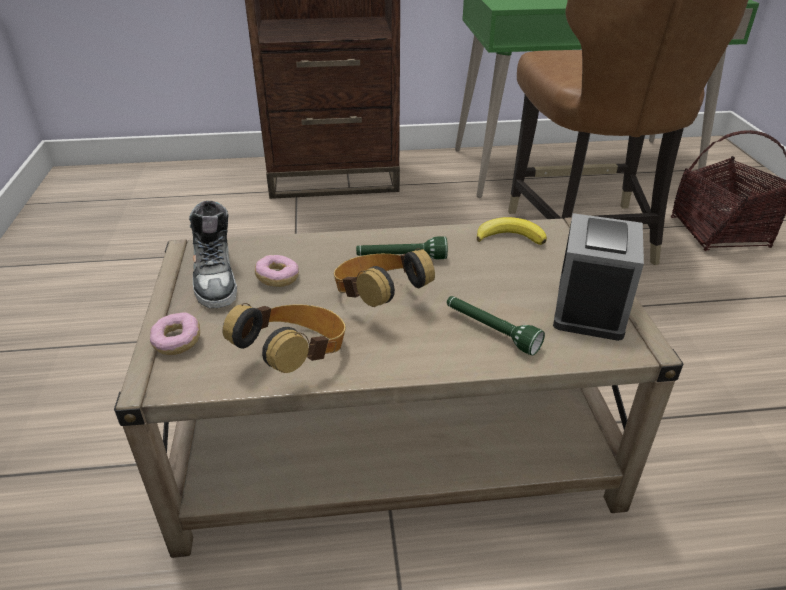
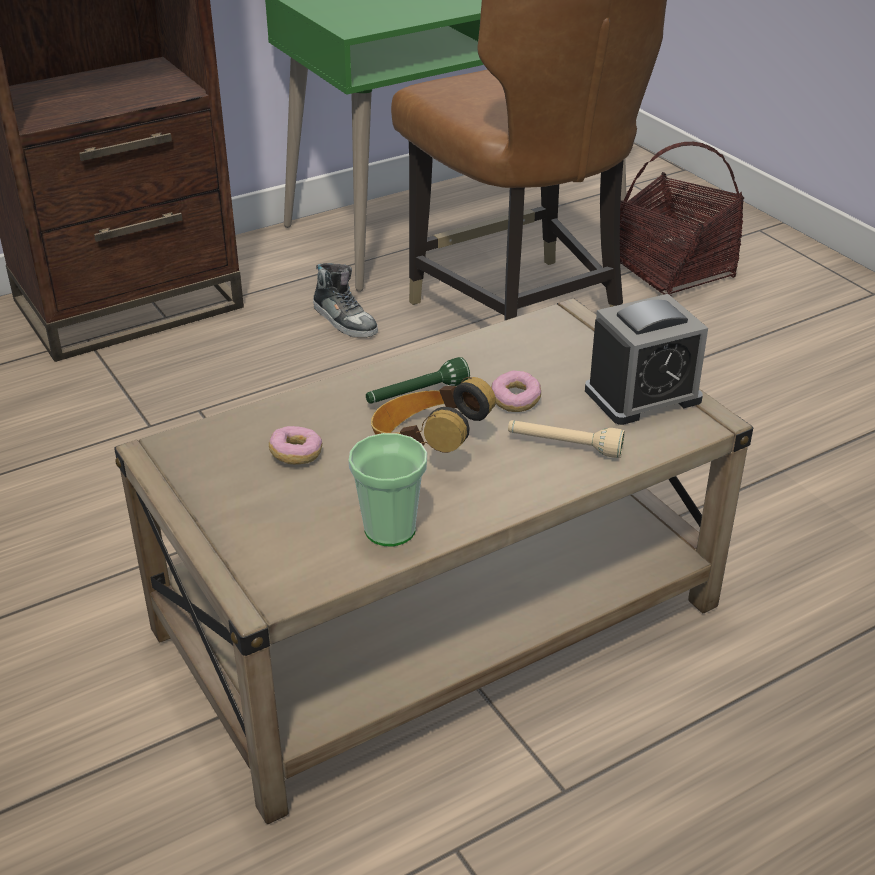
camera: 25 degrees left, 0 degrees up
(177, 342) = (246, 553): donut -> donut (515, 401)
(216, 277) = (220, 472): shoe -> shoe (345, 320)
(296, 358) = (390, 529): headphones -> cup
(490, 331) = (564, 446): green flashlight -> beige flashlight
(510, 237) = (515, 339): banana -> none
(590, 307) = (642, 395): alarm clock -> alarm clock turned 75 degrees clockwise

